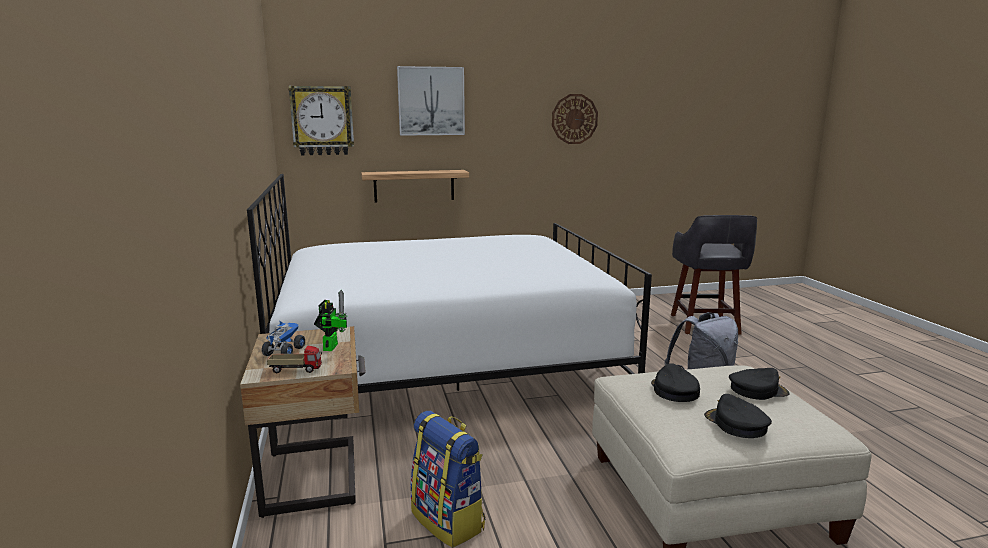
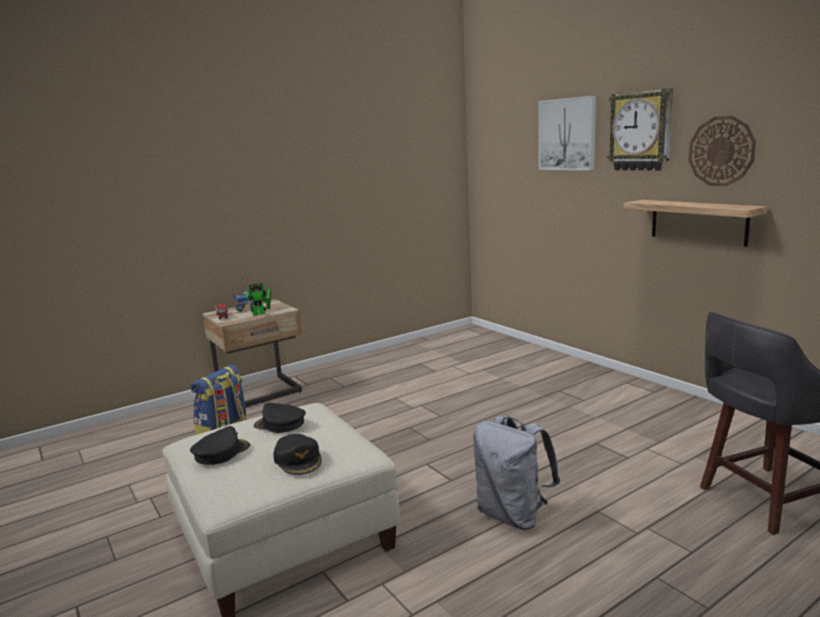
camera: 70 degrees right, 0 degrees up
(322, 121) = (492, 155): wall clock -> wall clock (641, 131)
(414, 186) = (551, 220): shelf -> shelf (698, 222)
(445, 365) = (447, 385): white bed -> none
(674, 390) = (280, 424): black cap -> black cap turned 135 degrees counterclockwise

